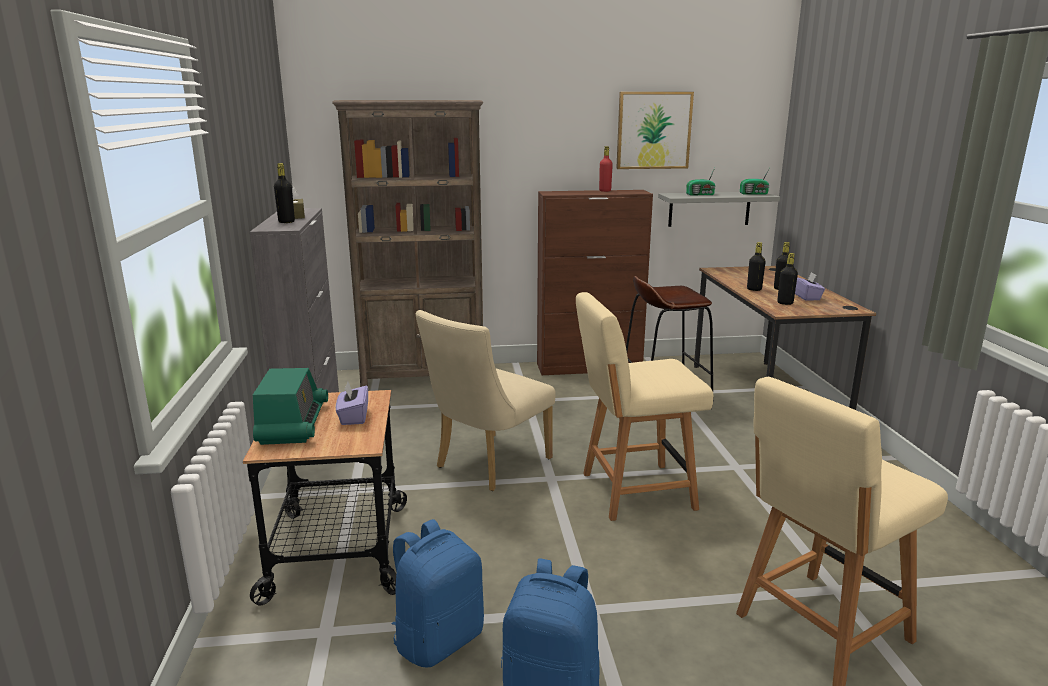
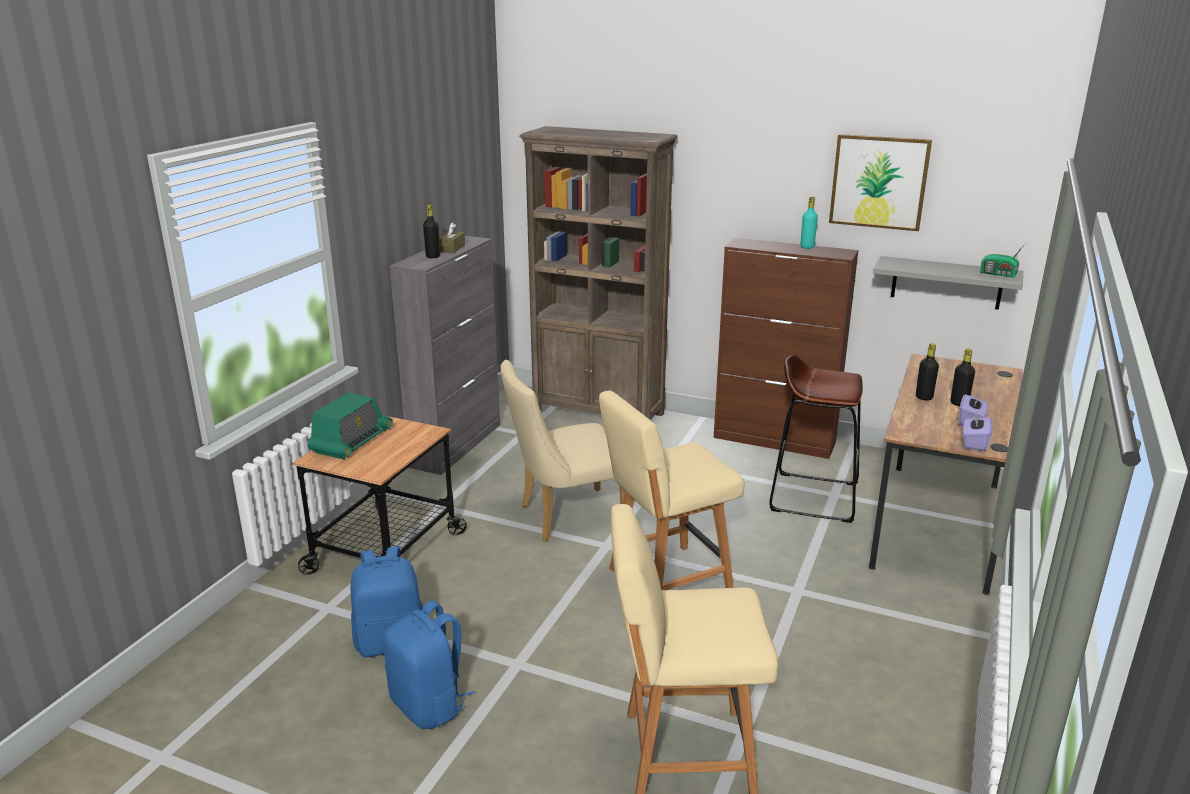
camera: 30 degrees right, 5 degrees up
(353, 417) = (396, 447): purple tissue box -> purple tissue box (974, 443)
(605, 191) = (807, 247): red bottle -> turquoise bottle
(633, 491) = (666, 581): beige chair -> beige chair turned 45 degrees counterclockwise
(701, 194) = (925, 266): radio -> none
(785, 303) = (927, 424): black bottle -> none

